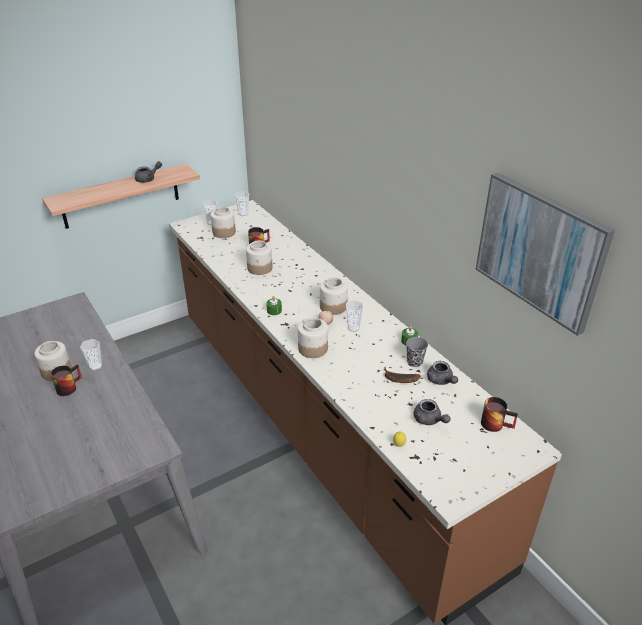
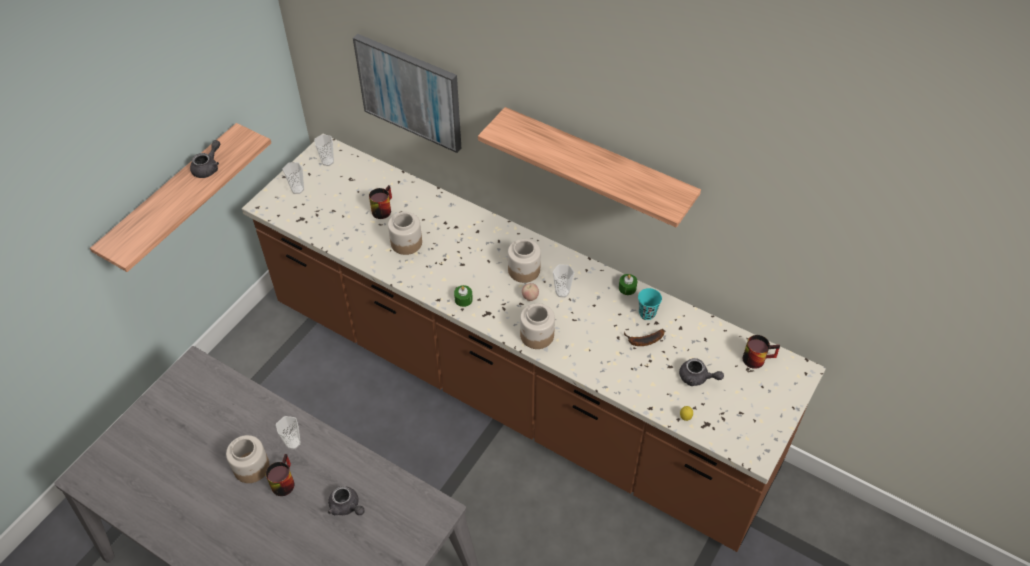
camera: 25 degrees left, 15 degrees up
(223, 232) = (324, 201): jar -> none
(402, 218) = (597, 166): none -> shelf
(414, 362) = (647, 313): grey cup -> turquoise cup
(441, 381) = (684, 327): grey teapot -> grey teapot (346, 507)
(539, 250) = (790, 203): picture -> picture (410, 92)

